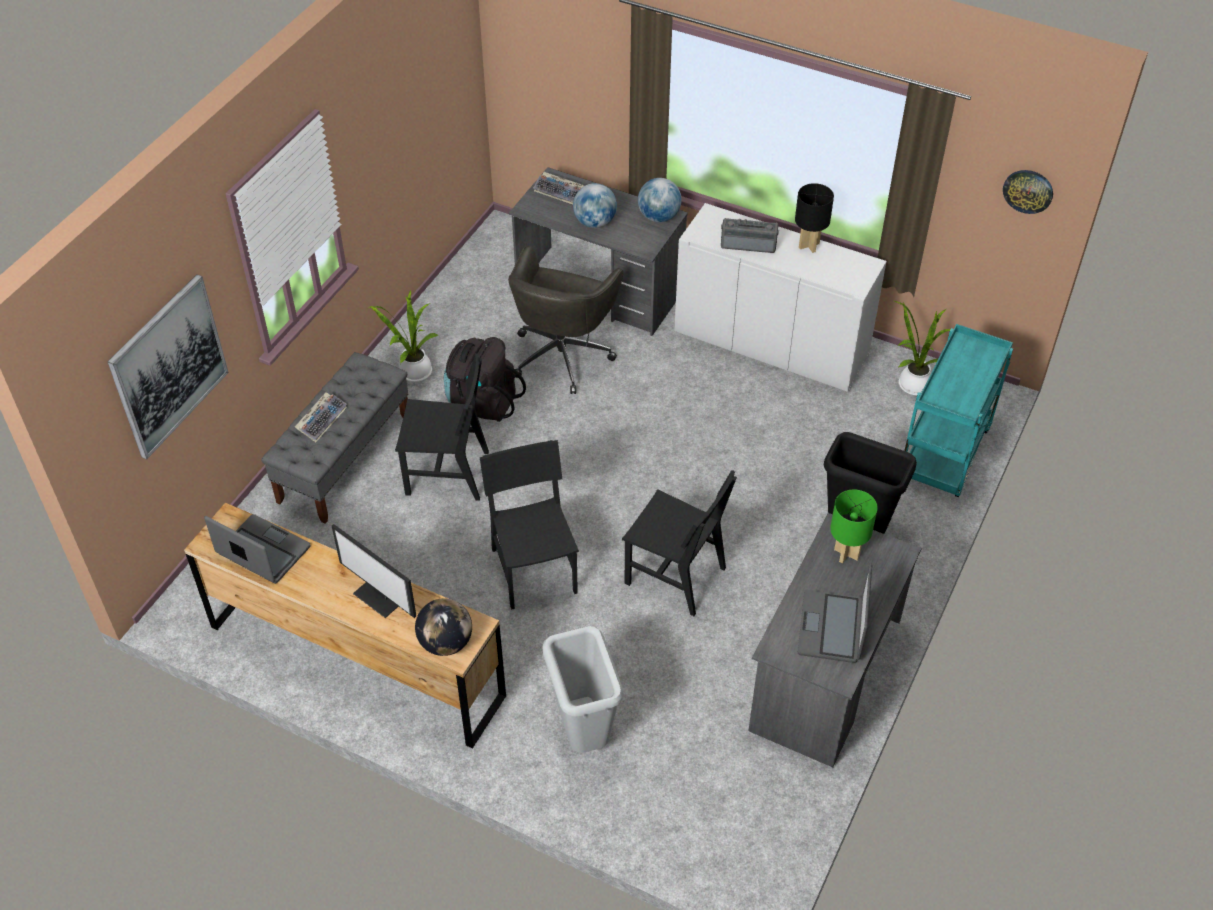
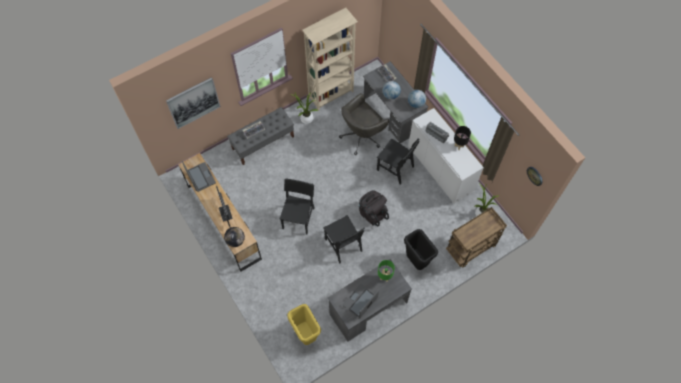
camera: 30 degrees right, 15 degrees up
(441, 308) = (331, 95): none -> beige bookcase
(447, 473) = (293, 165): black chair -> black chair (395, 168)
(482, 402) = (322, 142): black backpack -> black backpack (372, 213)
(585, 735) = (277, 286): grey trash can -> none
(726, 804) = (305, 334): none -> yellow trash can
(944, 457) = (470, 248): turquoise cart -> brown cart

